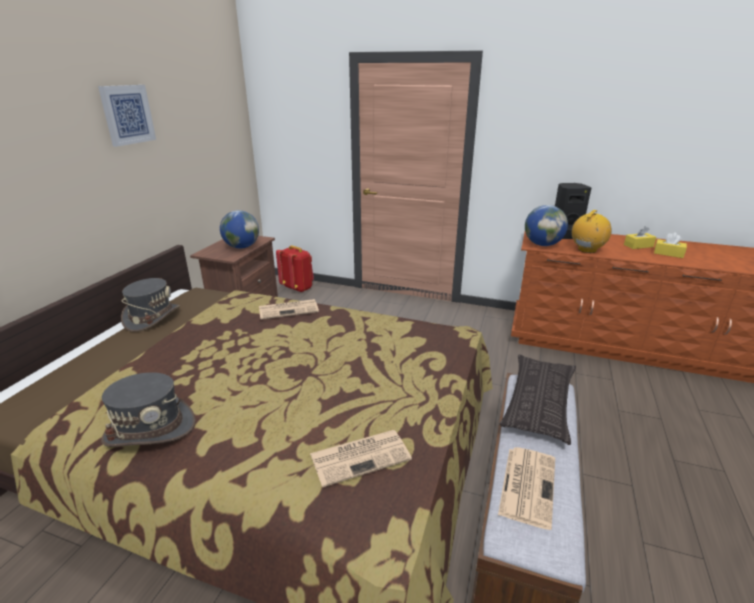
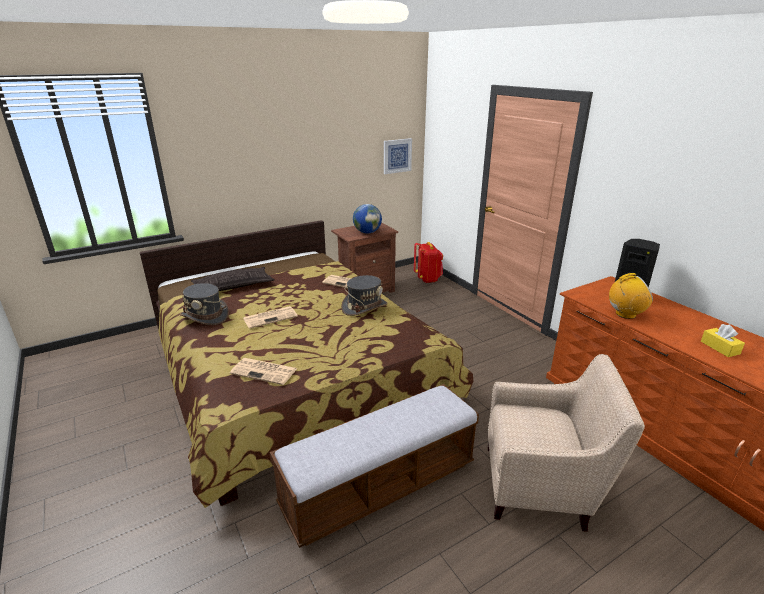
camera: 40 degrees right, 0 degrees up
(127, 114) = (307, 127): picture -> picture (397, 156)
(152, 317) = (277, 263): grey hat -> grey hat (364, 307)
(527, 485) = (340, 439): newspaper -> newspaper (271, 317)
(539, 402) = (427, 408): pillow -> pillow (233, 286)
(542, 244) = (587, 296): globe -> none
(616, 427) = (542, 486): none -> beige armchair
(638, 246) = (699, 329): yellow tissue box -> none

